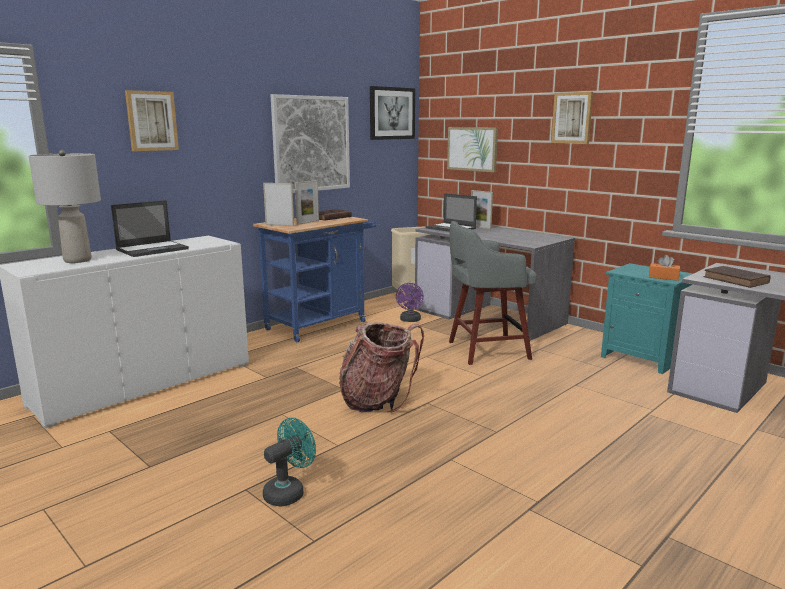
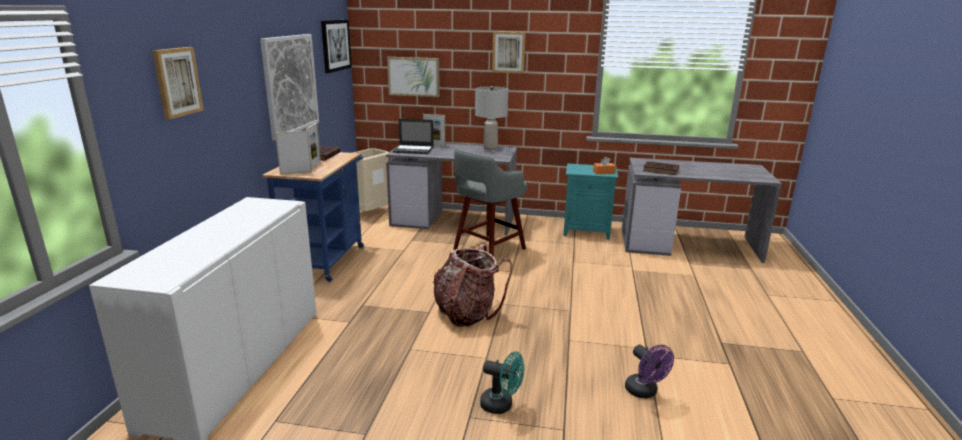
camera: 35 degrees left, 5 degrees up
(77, 260) = (181, 257): grey table lamp -> grey table lamp (490, 148)
(153, 249) = (232, 225): laptop -> none
(289, 492) = (501, 405): turquoise fan -> turquoise fan turned 105 degrees clockwise
(410, 320) = (399, 237): purple fan -> purple fan (644, 392)

